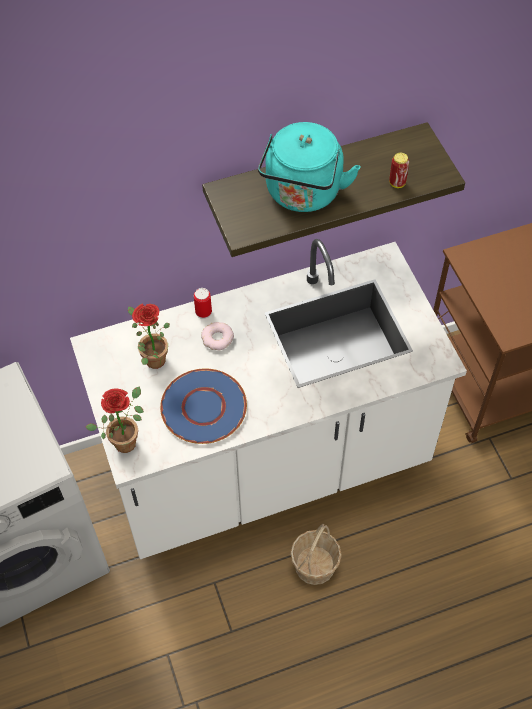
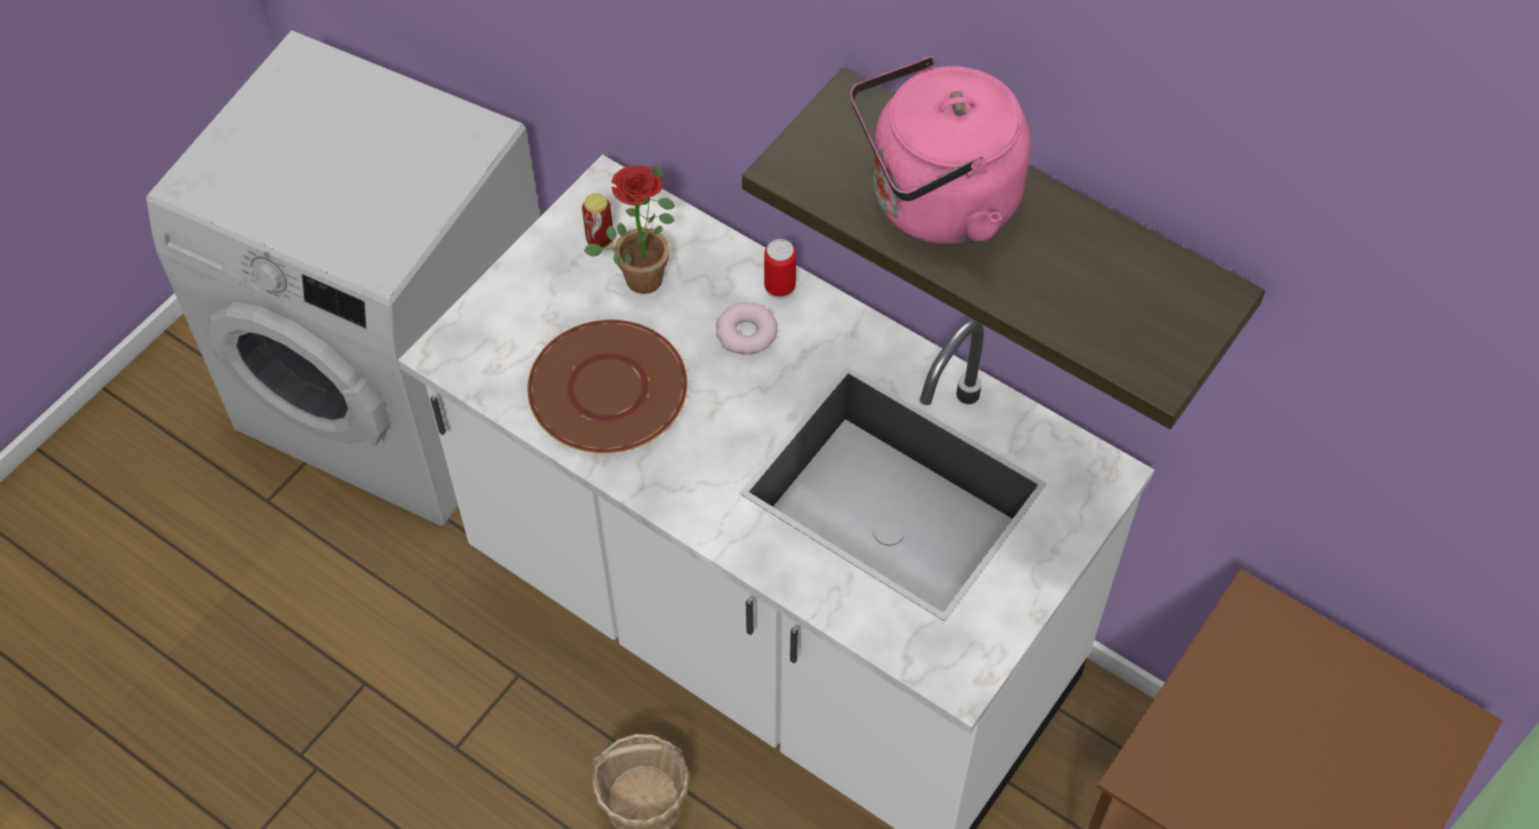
camera: 55 degrees right, 0 degrees up
(126, 439) = (482, 326): potted plant -> none
(203, 408) = (607, 389): blue plate -> brown plate
(303, 194) = (935, 204): turquoise kettle -> pink kettle
(397, 183) = (1078, 318): can -> can (600, 240)

